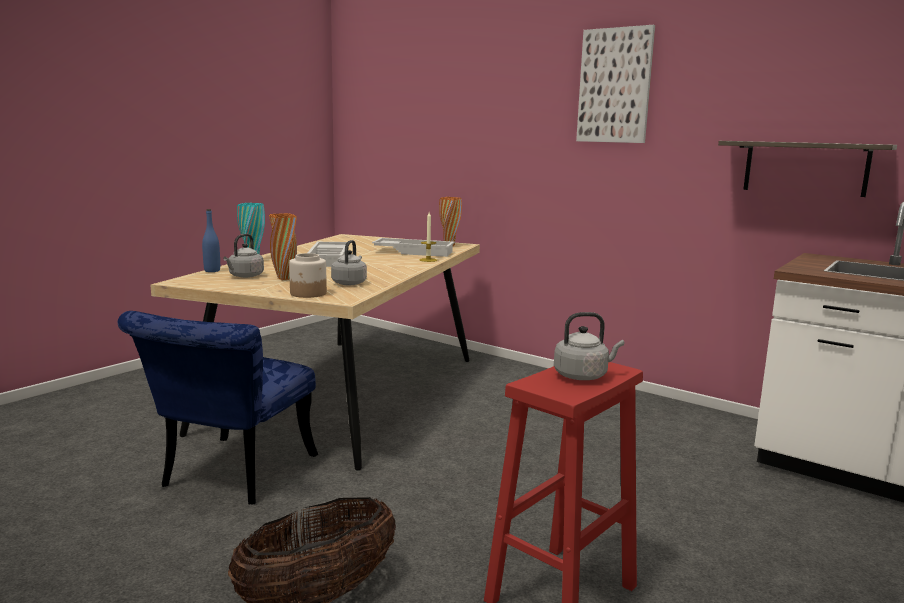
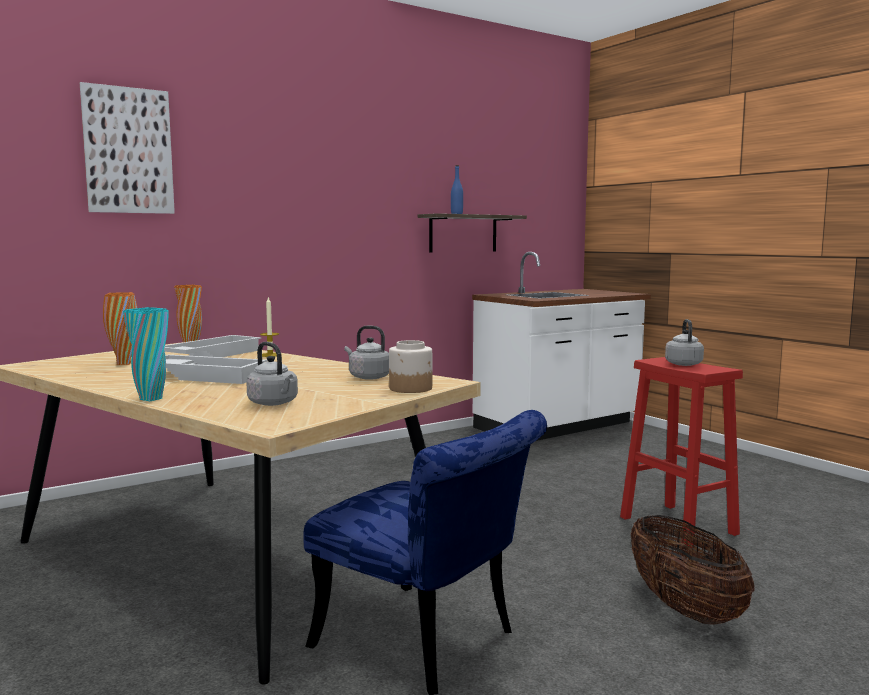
camera: 70 degrees left, 5 degrees down
(212, 271) = (208, 414): blue bottle -> blue bottle (456, 214)
(284, 278) = (312, 392): orange vase -> orange vase (124, 363)
(614, 86) = (321, 162): picture -> picture (128, 151)

